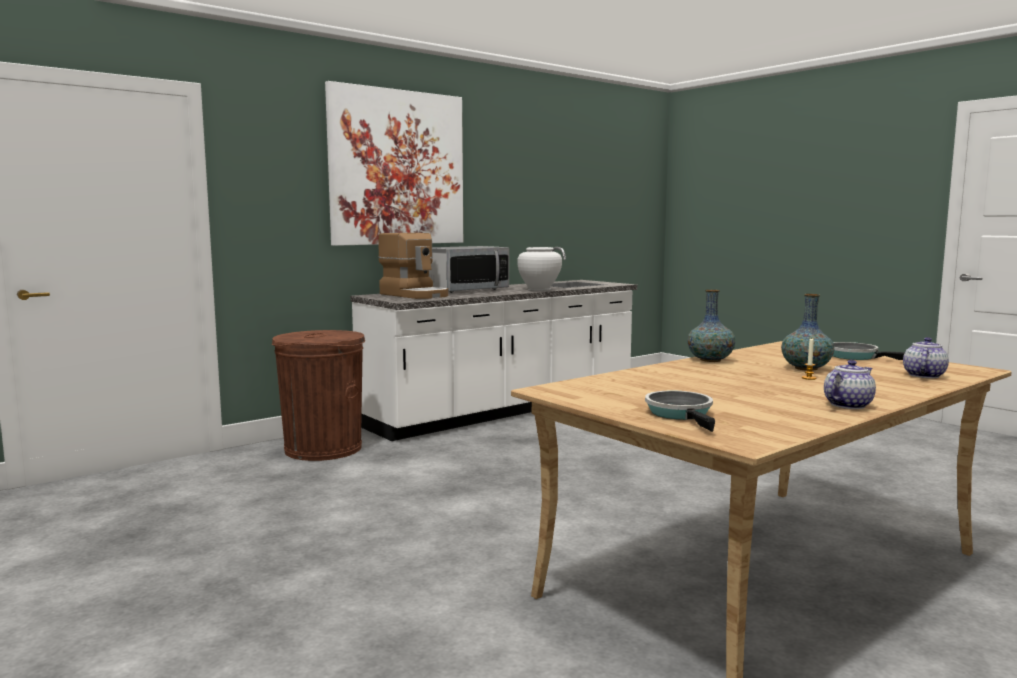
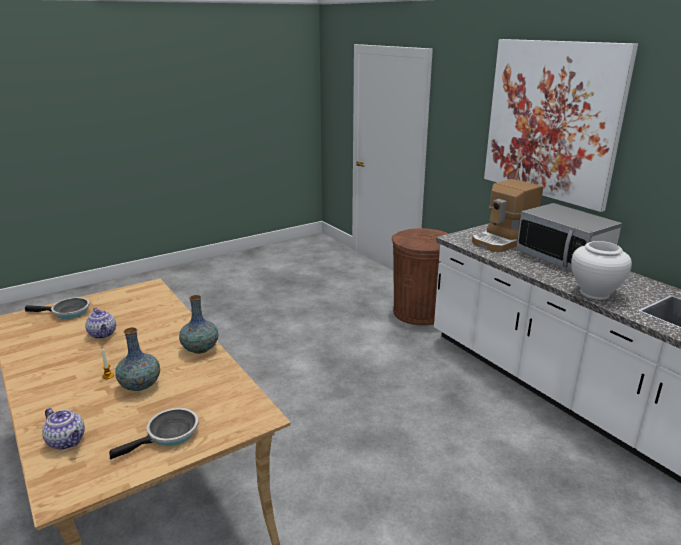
camera: 95 degrees right, 15 degrees up
(848, 405) = (30, 367): teapot -> teapot (103, 334)

